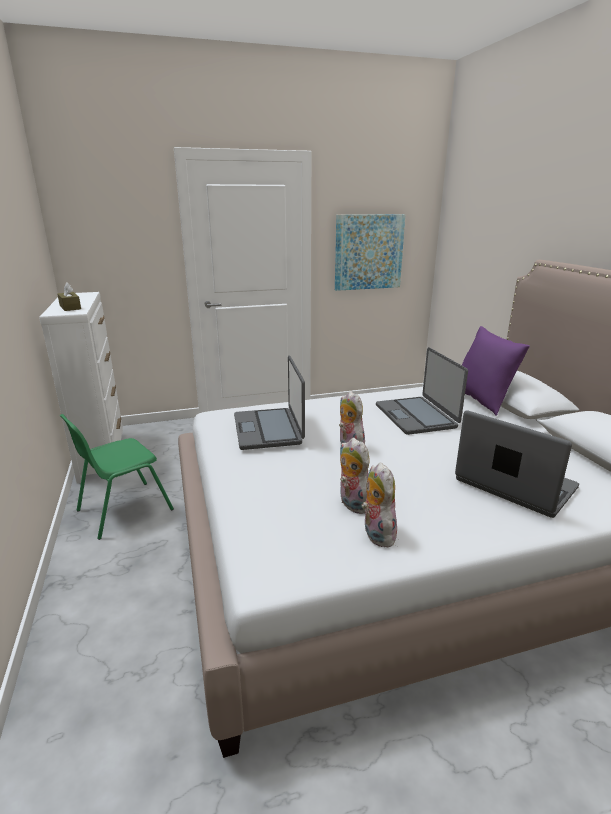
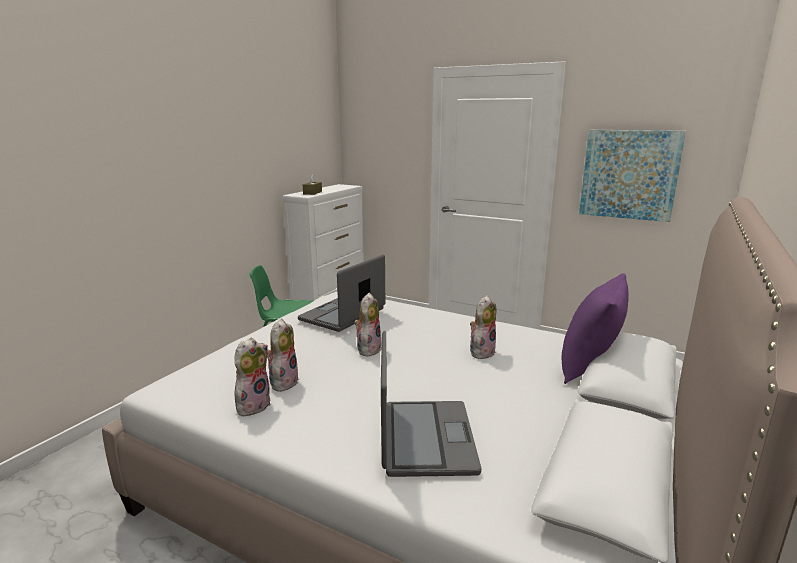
camera: 45 degrees right, 5 degrees down
(416, 416) = (481, 352): laptop -> plush toy

